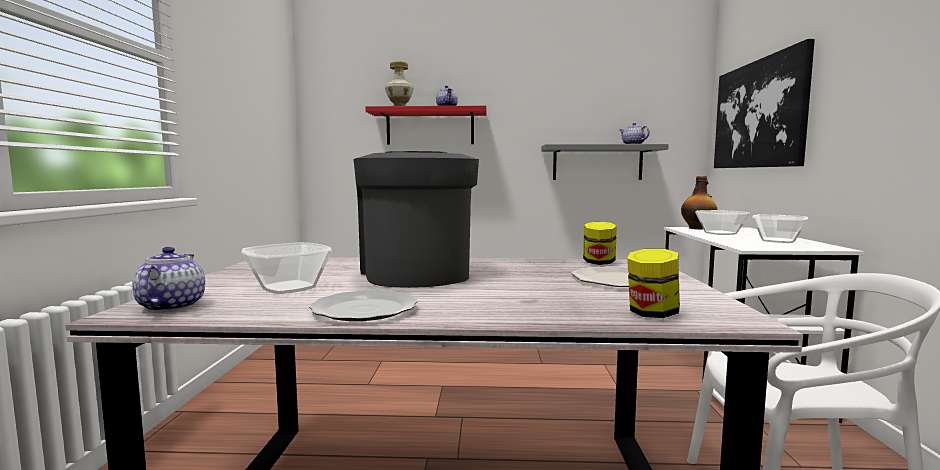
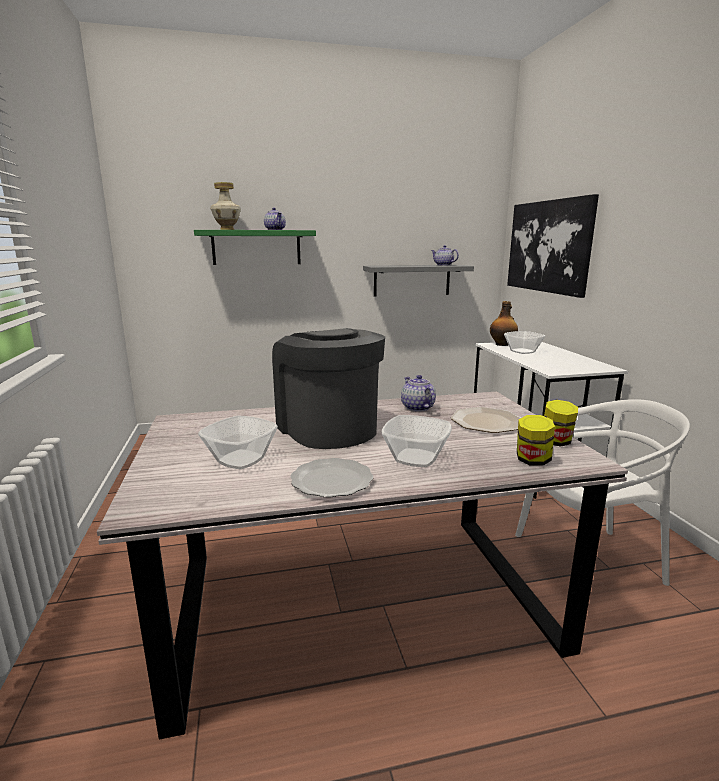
camera: 15 degrees left, 10 degrees up
(171, 306) = (165, 497): teapot -> teapot (417, 407)
(430, 127) = (256, 247): red shelf -> green shelf
(599, 263) = (458, 400): jar -> jar (556, 442)
(777, 241) = (567, 360): bowl -> bowl (414, 458)

